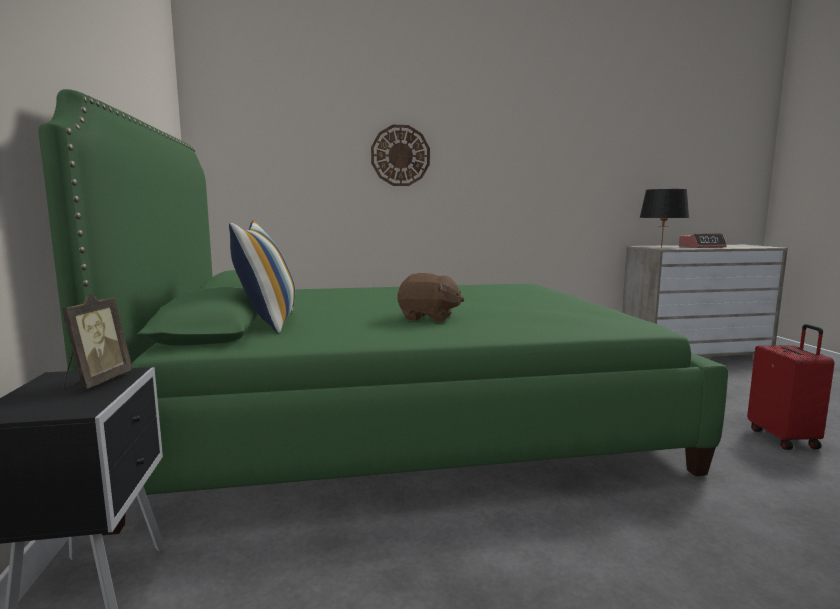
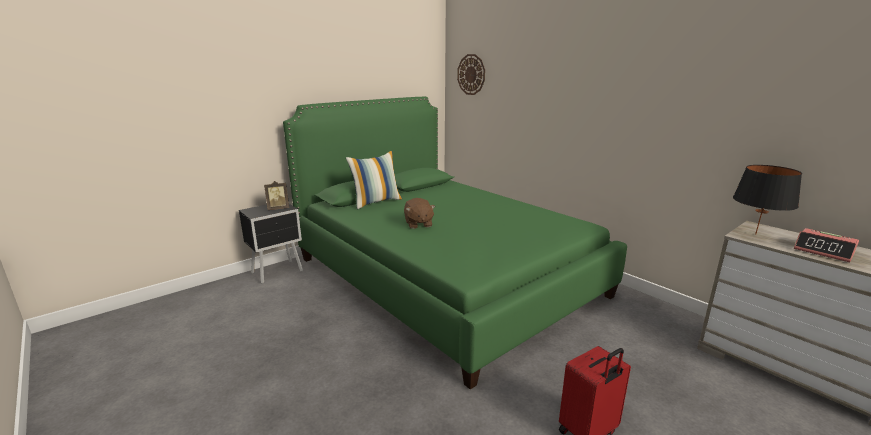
camera: 60 degrees right, 10 degrees up
(400, 155) = (546, 103): wall clock -> wall clock (471, 74)

